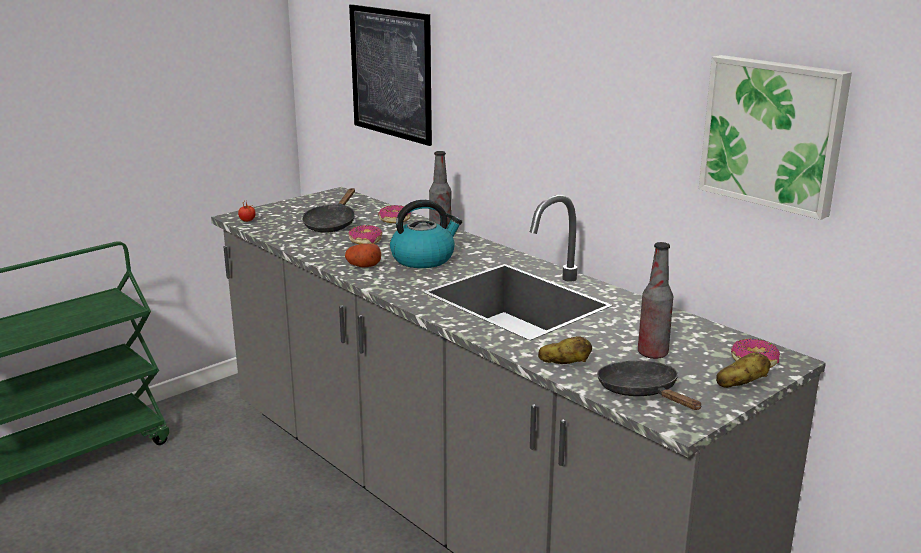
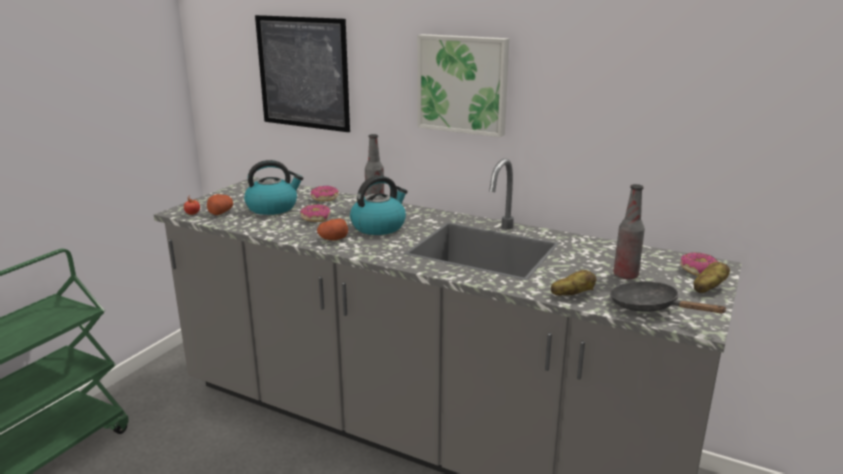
camera: 20 degrees left, 0 degrees up
(275, 222) = (220, 212): none -> potato
(331, 224) = (273, 208): black frying pan -> kettle
(774, 133) = (691, 91): picture -> picture (463, 84)

